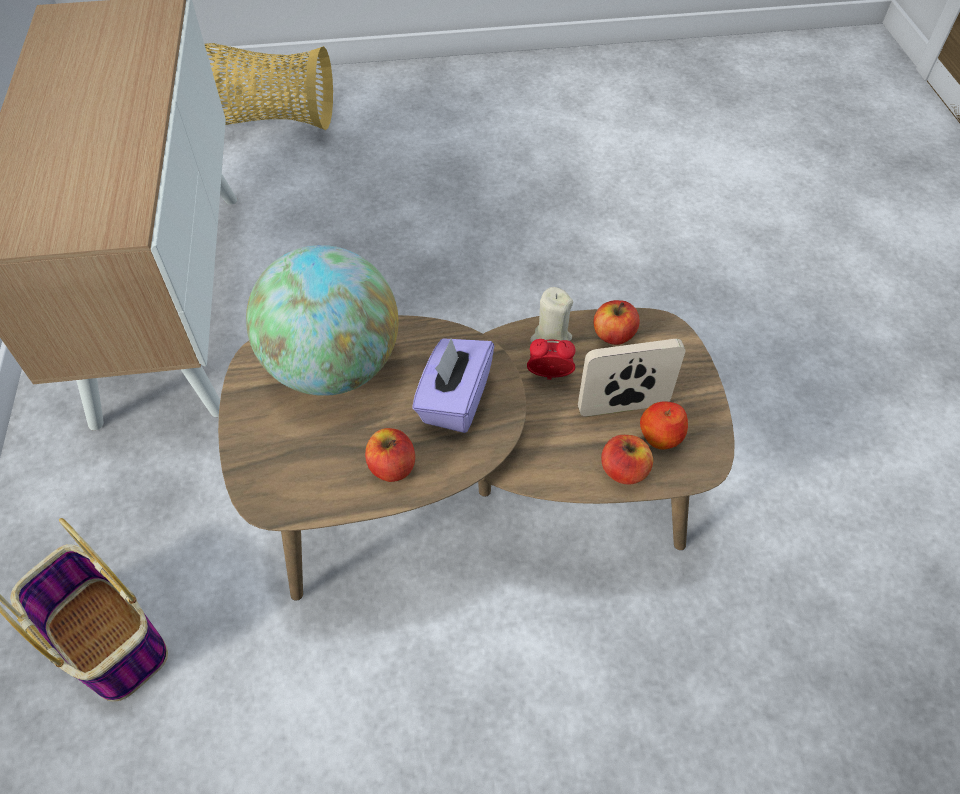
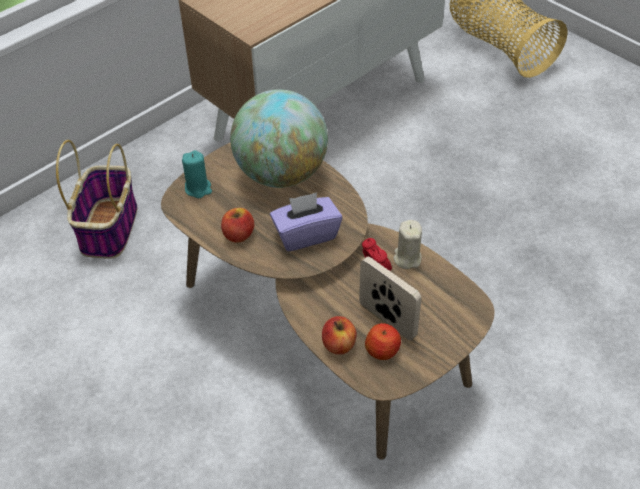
camera: 55 degrees right, 5 degrees down
(269, 465) = (198, 188): none -> turquoise candle
(613, 335) = (442, 286): apple -> none

